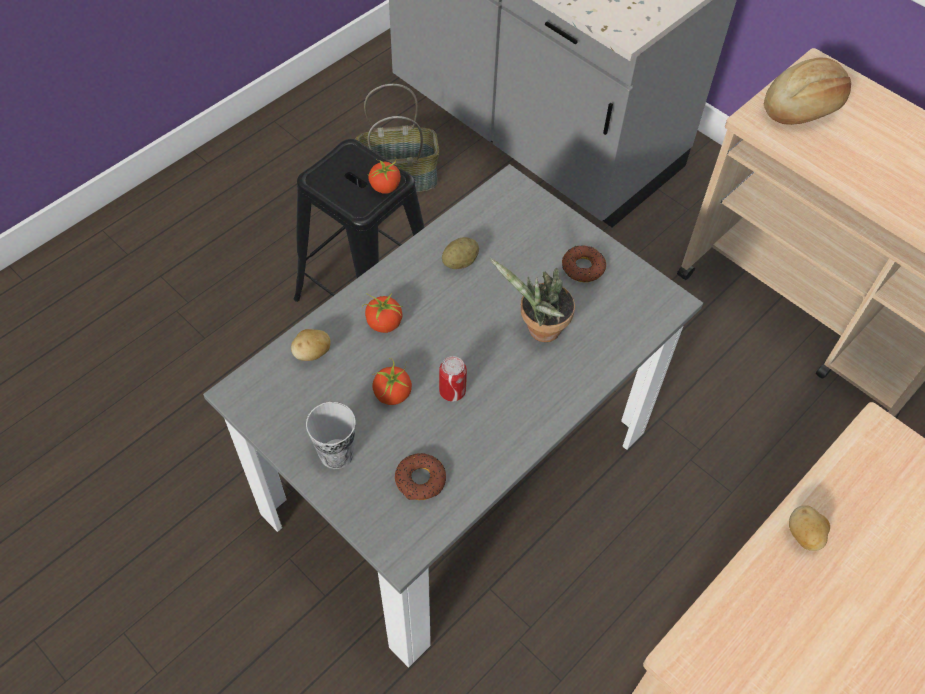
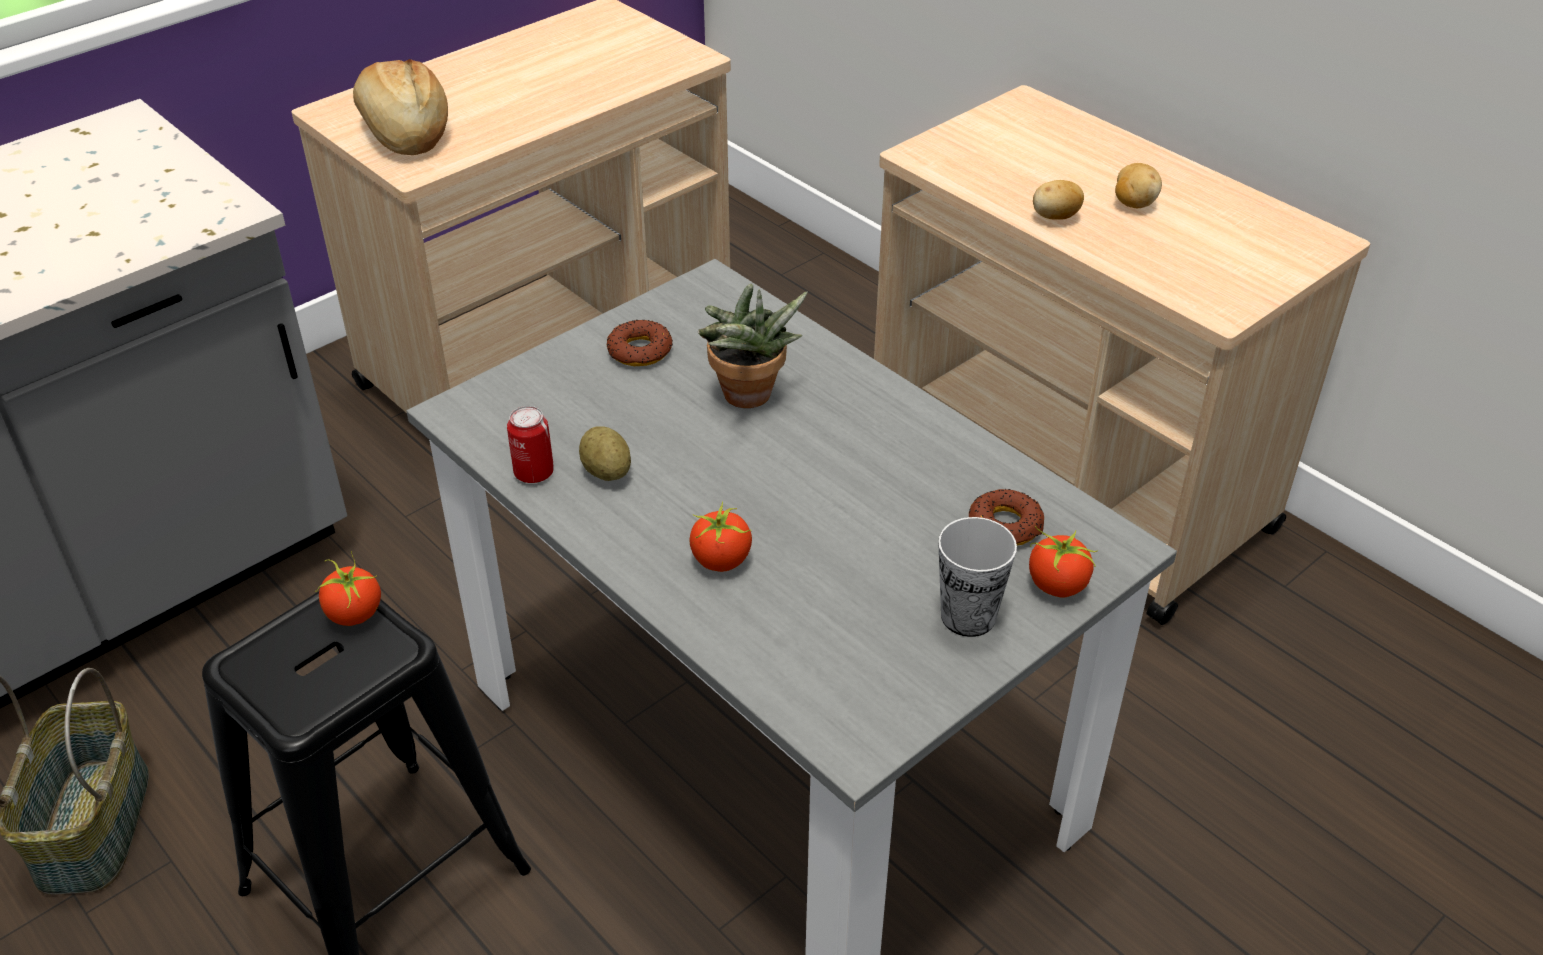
camera: 85 degrees left, 15 degrees down
(312, 353) = (776, 649): potato -> potato (1133, 203)
(392, 394) = (858, 552): tomato -> tomato (1056, 585)
(452, 391) = (853, 488): can -> can (534, 473)

